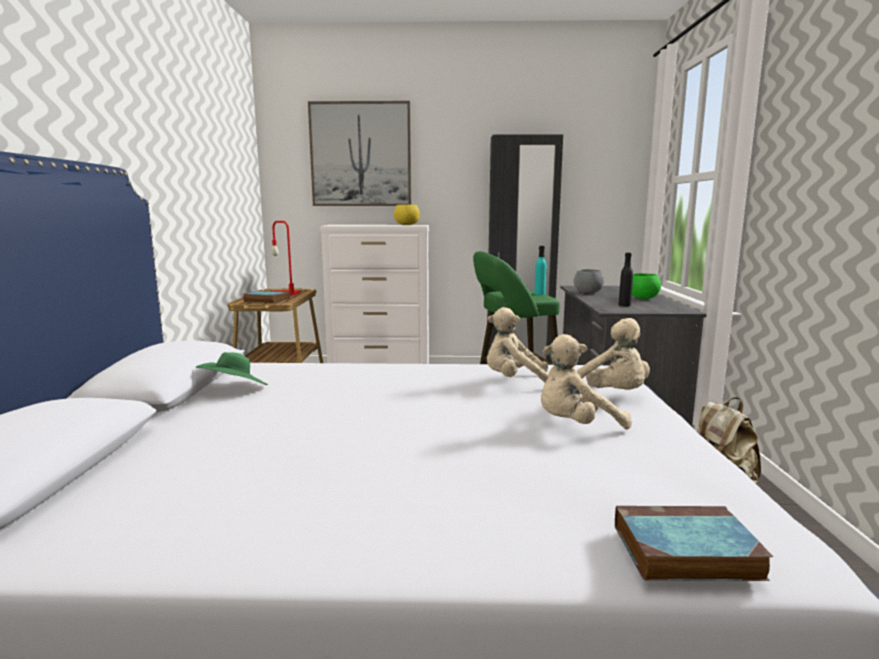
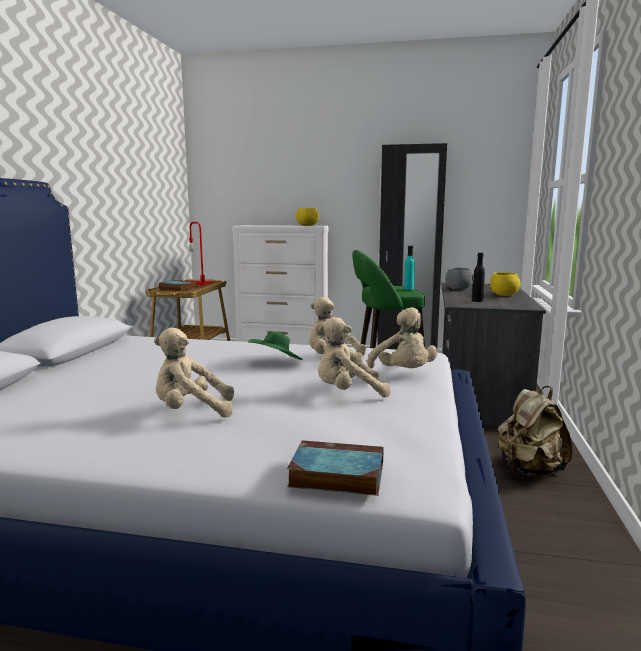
camera: 10 degrees right, 0 degrees up
(234, 390) = (111, 354): green hat -> green hat (276, 362)
(361, 155) = (271, 164): picture -> none
(408, 468) = (191, 411): none -> beige plush toy
(643, 298) = (504, 295): green bowl -> yellow bowl

